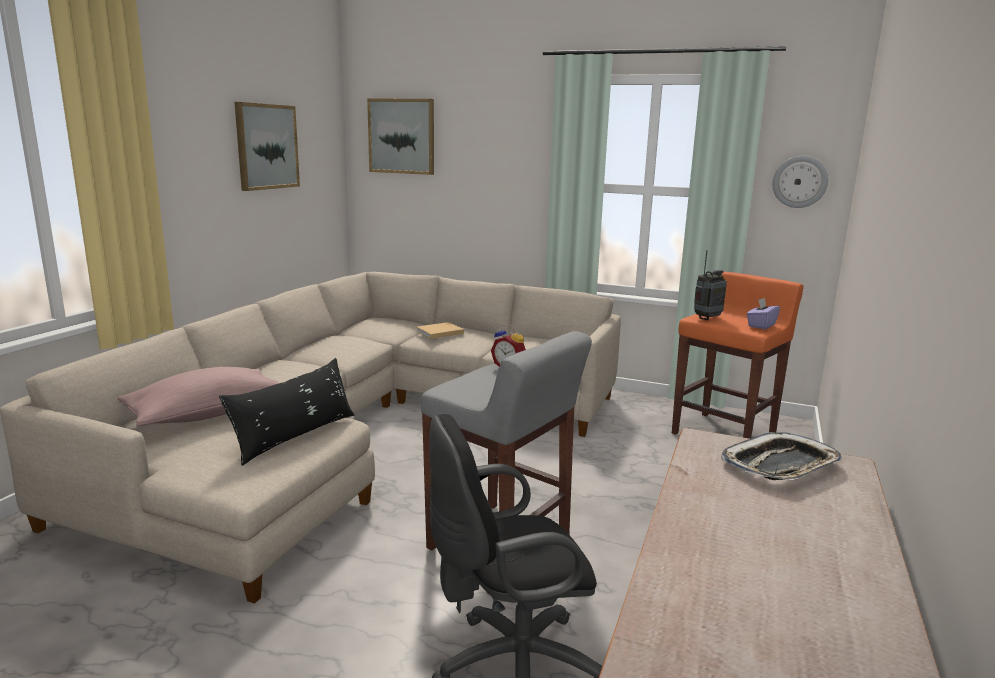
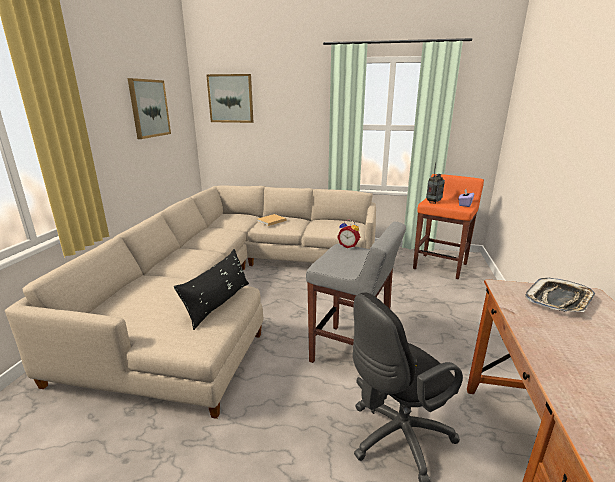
camera: 10 degrees left, 5 degrees up
(207, 414) = (152, 294): pink pillow -> none
(800, 182) = (476, 119): wall clock -> none

